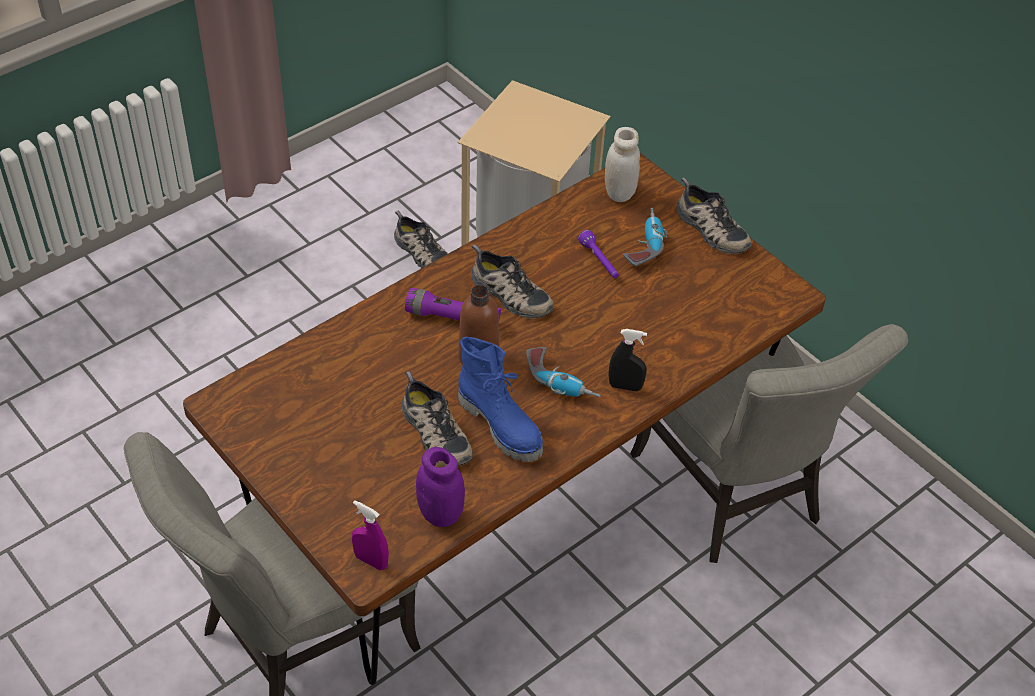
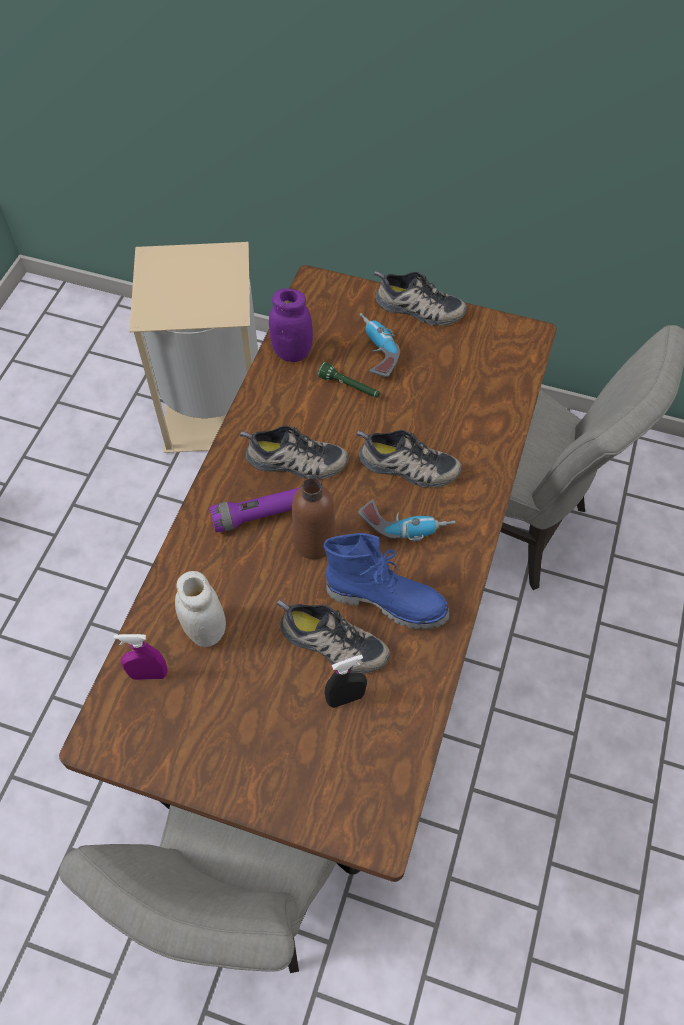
camera: 30 degrees left, 10 degrees up
(371, 561) = (375, 819): purple spray bottle -> purple spray bottle (148, 674)
(420, 253) = (113, 442): shoe -> shoe (407, 468)
(440, 514) = (401, 726): purple jar -> purple jar (292, 352)
(599, 261) = (349, 387): purple flashlight -> green flashlight
(619, 193) = (317, 312): white jar -> white jar (205, 630)
(625, 386) = (462, 498): black spray bottle -> black spray bottle (345, 698)

